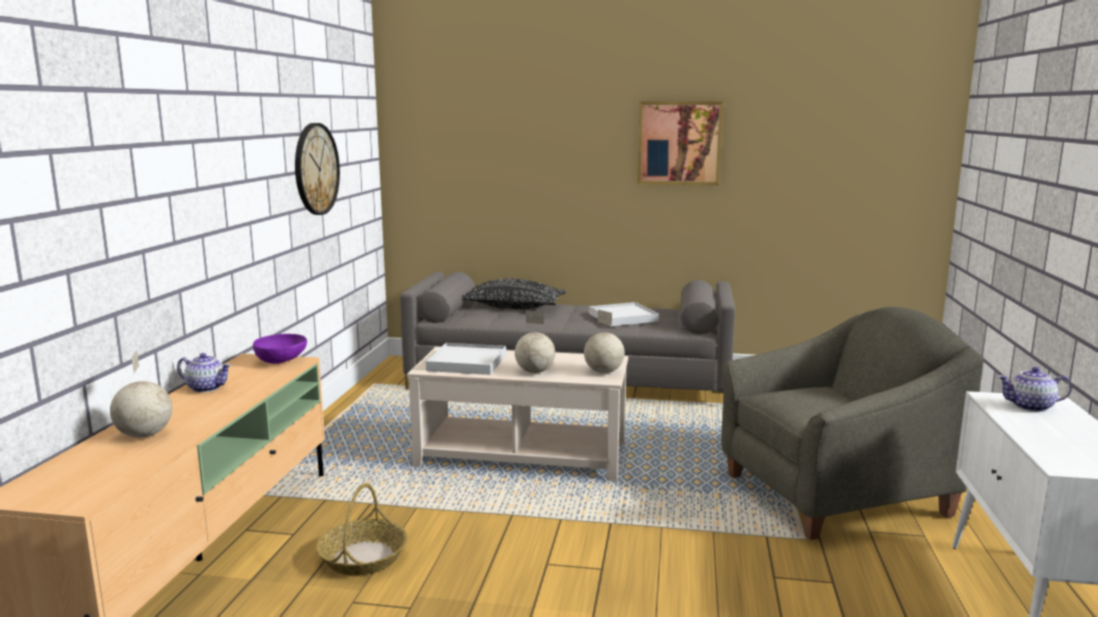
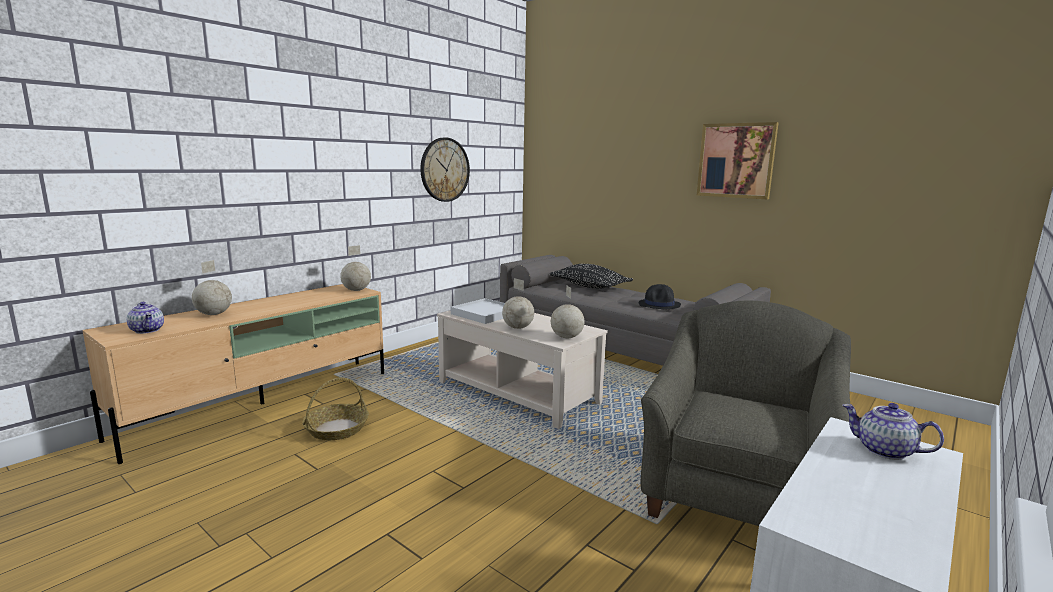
camera: 30 degrees right, 0 degrees up
(207, 388) = (292, 297): teapot -> teapot (148, 330)
(282, 361) = (357, 290): purple bowl -> globe
(623, 317) = (659, 305): white tray -> black hat
(833, 494) = (737, 495): grey armchair -> grey armchair turned 75 degrees counterclockwise

